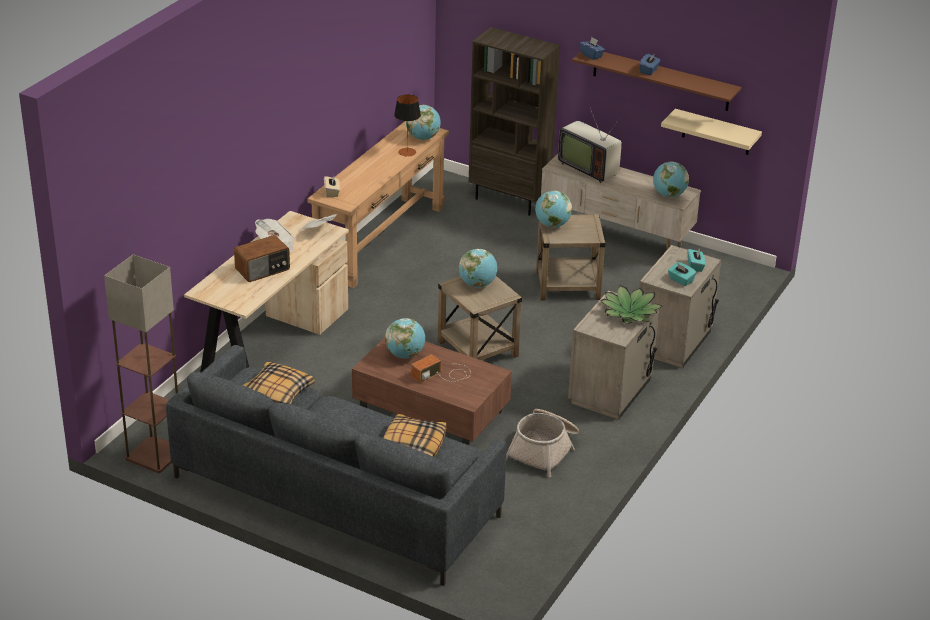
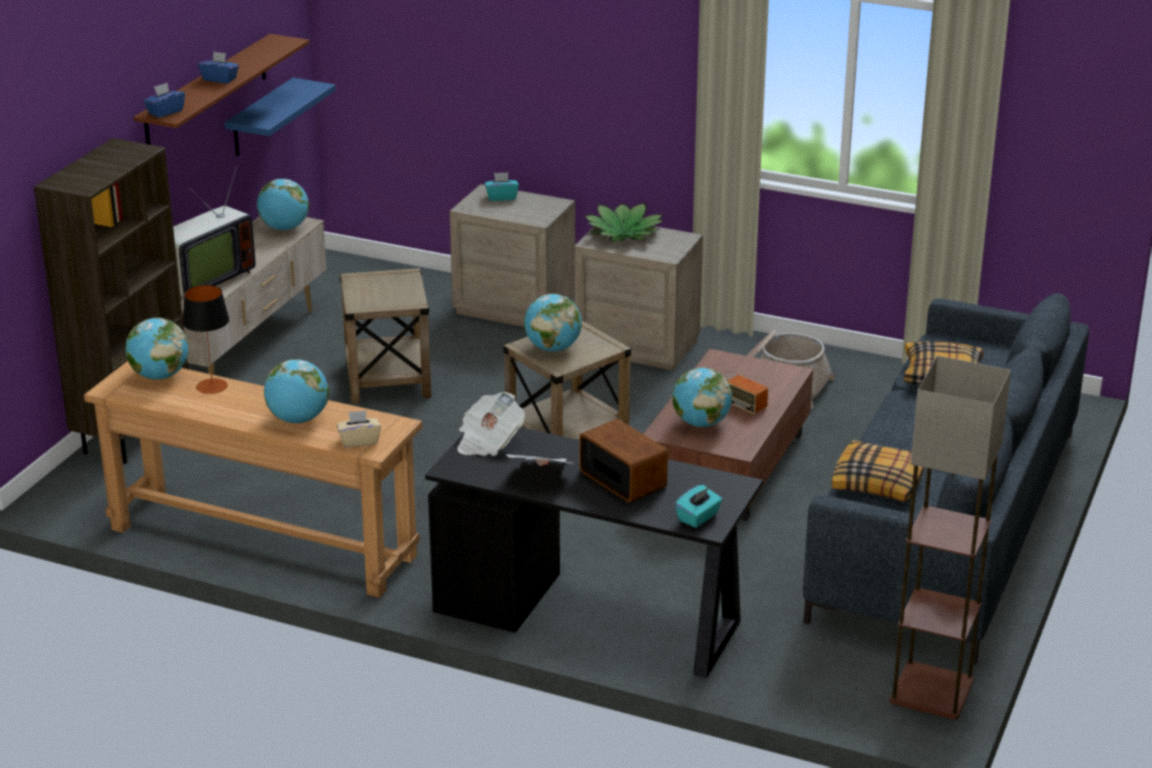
camera: 95 degrees left, 5 degrees down
(272, 342) = (592, 617): beige desk -> black desk
(552, 225) = (376, 303): globe -> globe (298, 419)
(680, 280) = (538, 205): turquoise tissue box -> turquoise tissue box (698, 517)
(716, 132) = (260, 118): beige shelf -> blue shelf

